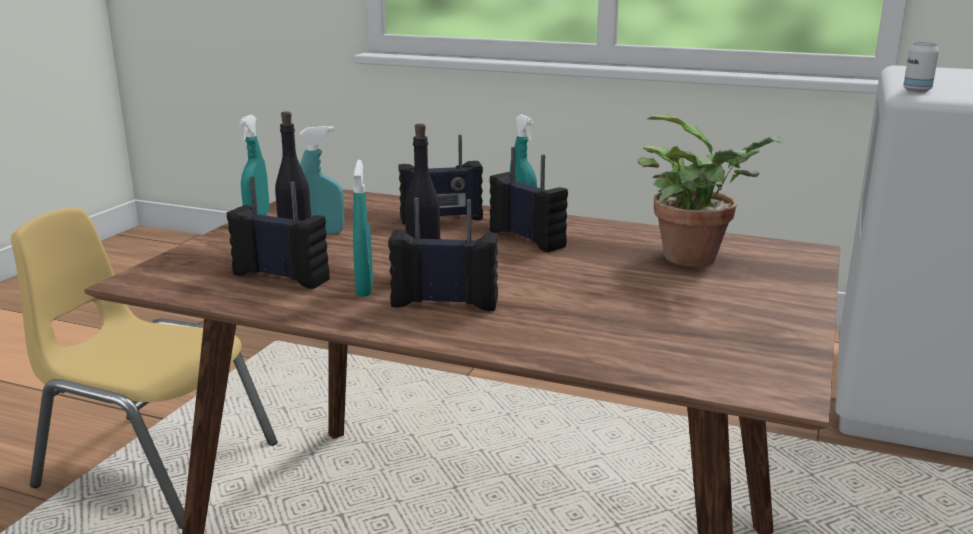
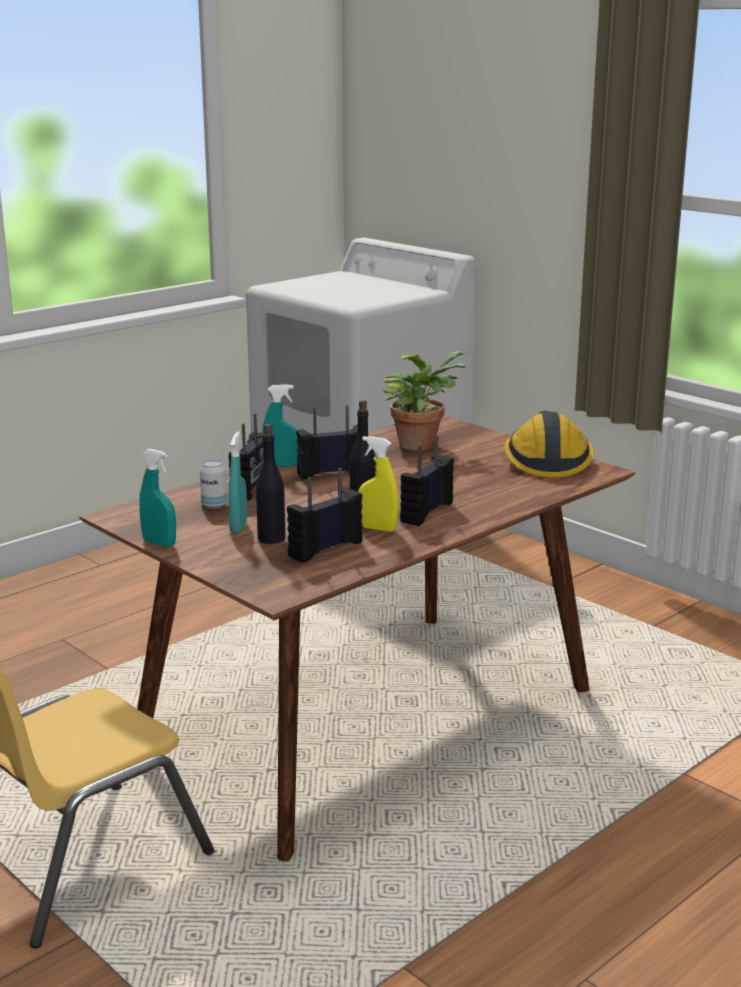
camera: 65 degrees left, 0 degrees up
(364, 289) = (377, 529): turquoise spray bottle -> yellow spray bottle
(759, 341) = (547, 460): none -> hard hat
(917, 90) = (348, 303): can -> can (214, 505)

